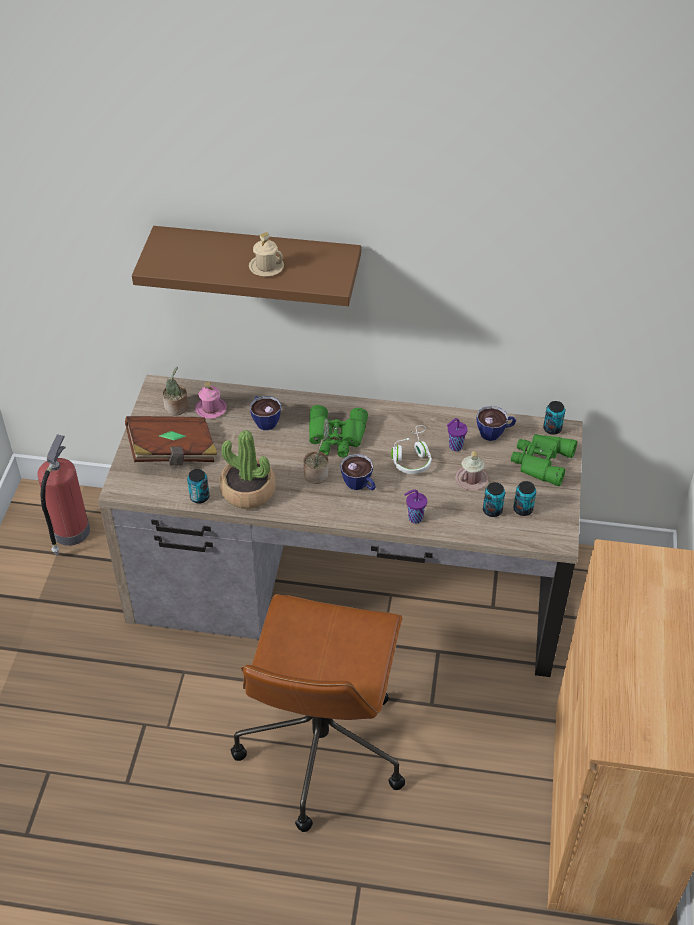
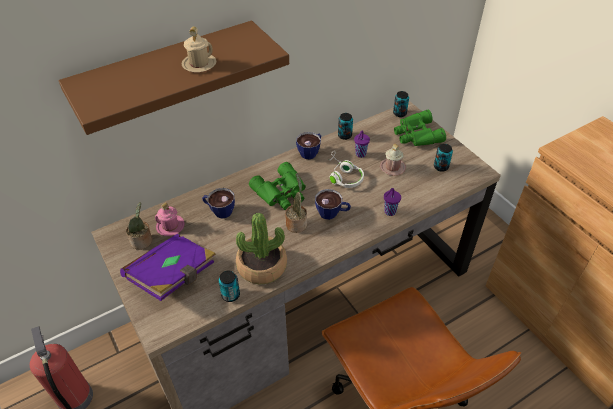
camera: 40 degrees left, 0 degrees up
(173, 452) = (174, 276): brown book -> purple book
(492, 510) = (426, 178): can -> can (344, 135)
(495, 433) = (372, 133): cup -> cup (311, 152)

